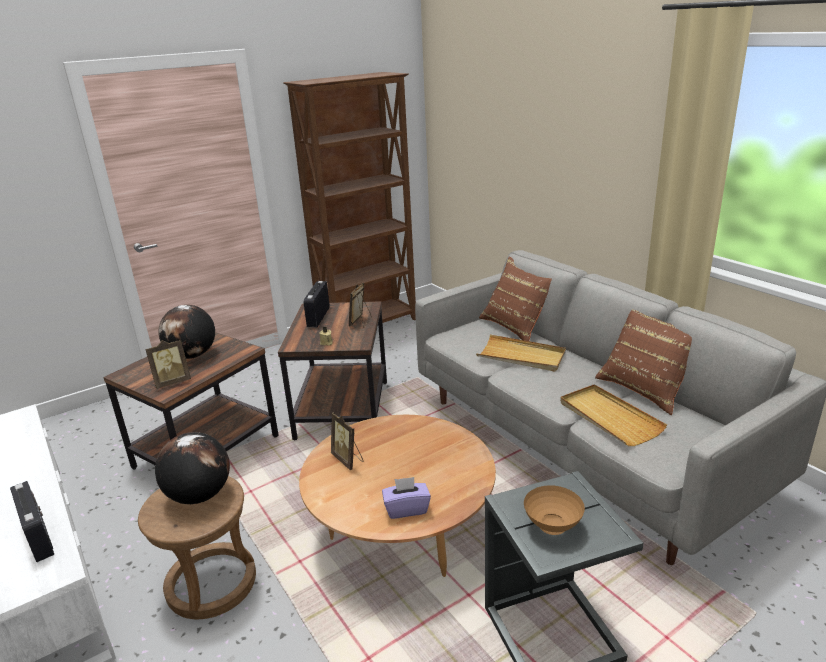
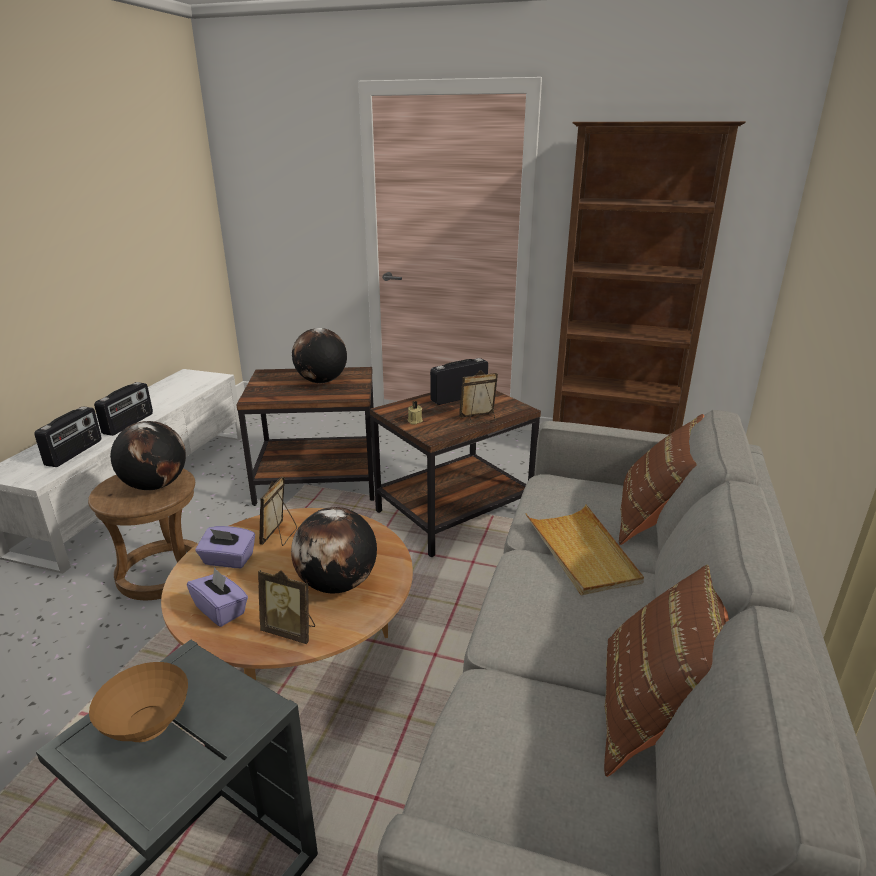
camera: 50 degrees right, 0 degrees up
(32, 490) = (129, 424): none -> radio
(172, 382) = (271, 393): picture frame -> picture frame (291, 631)
(349, 491) = (228, 560): none -> purple tissue box
(434, 453) = (337, 584): none -> globe
(609, 417) = (517, 698): beige tray -> none

